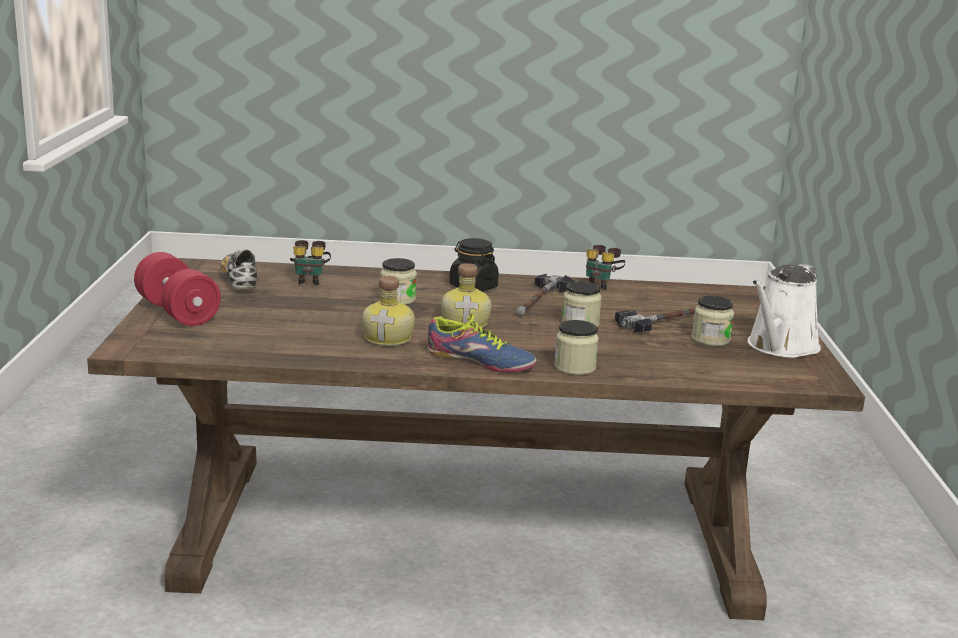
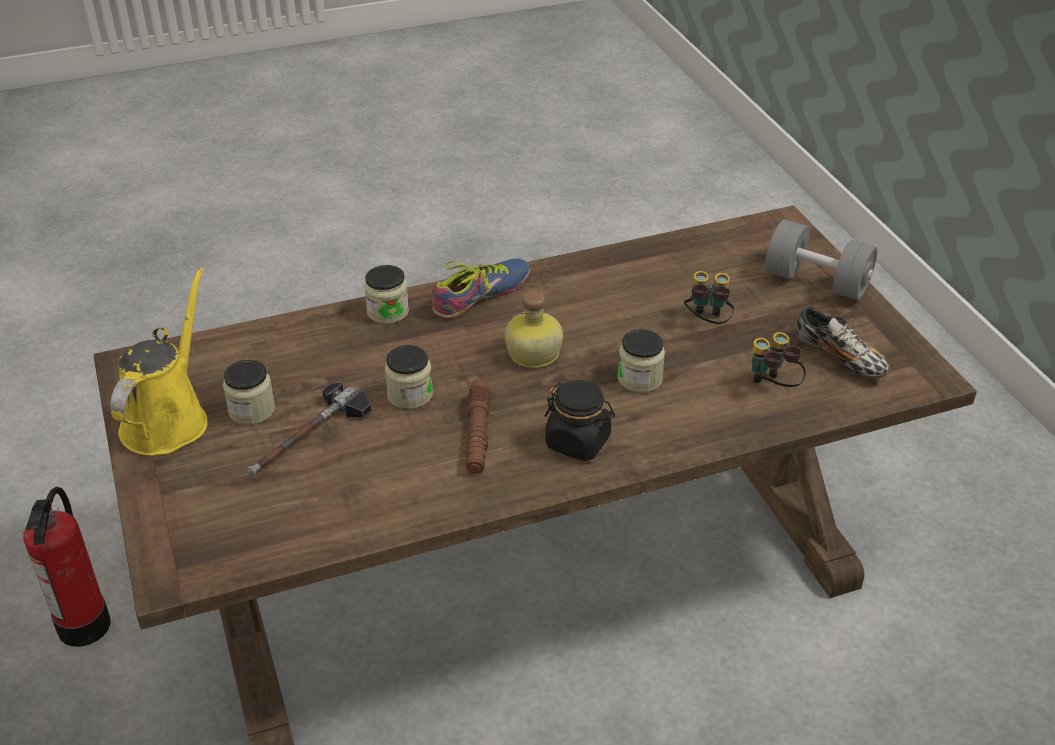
camera: 160 degrees right, 20 degrees up
(177, 312) = (817, 282): red dumbbell -> grey dumbbell
(389, 338) = (587, 303): bottle -> none
(480, 361) = (480, 295): shoe -> shoe turned 135 degrees clockwise
(541, 301) = (477, 435): hammer -> brown flashlight
(601, 285) = (416, 513): binoculars -> binoculars (706, 323)
(780, 347) = (168, 419): white watering can -> yellow watering can
(868, 590) = (84, 625): none -> fire extinguisher

